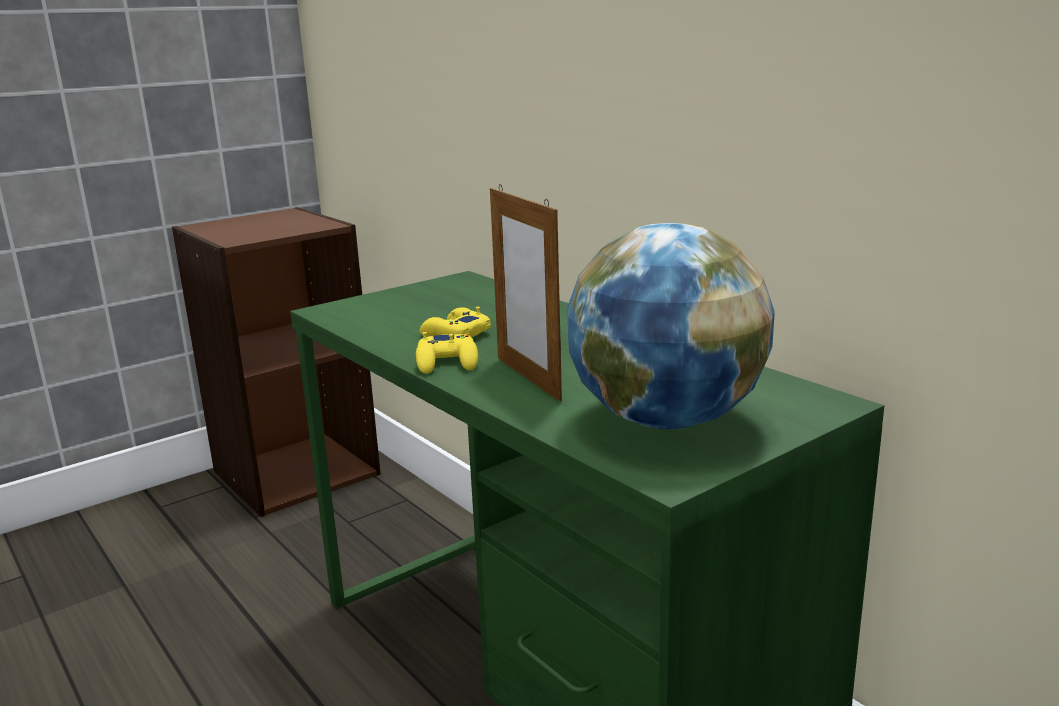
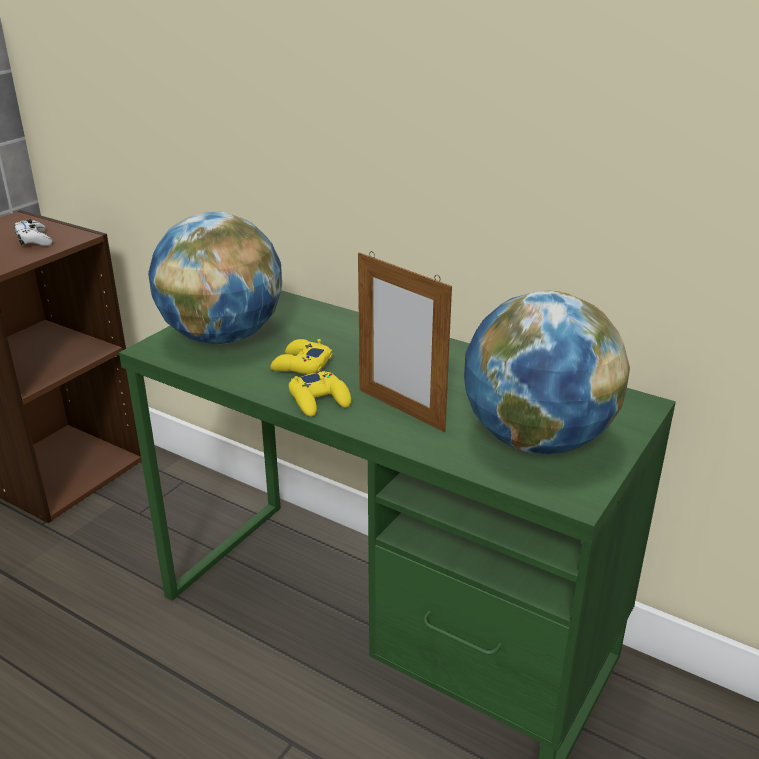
camera: 20 degrees left, 10 degrees up
(286, 225) = (34, 240): none -> white game controller
(398, 307) = (222, 337): none -> globe

